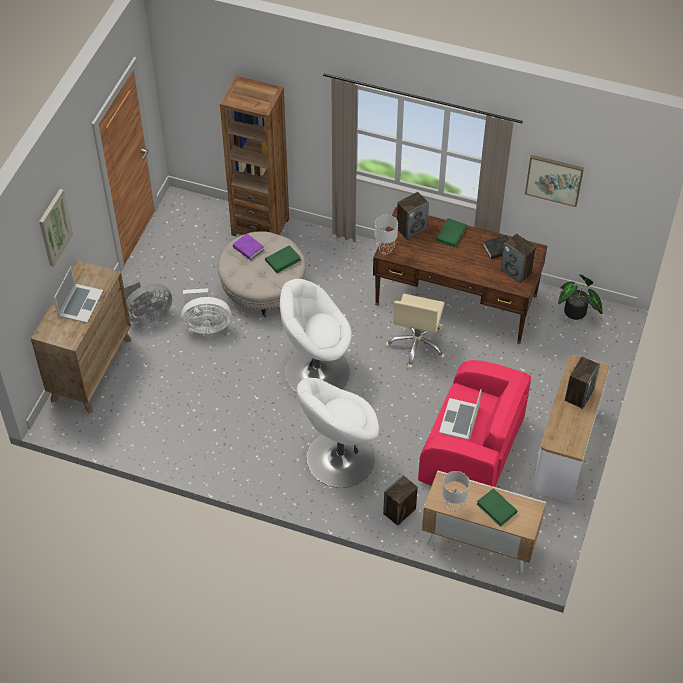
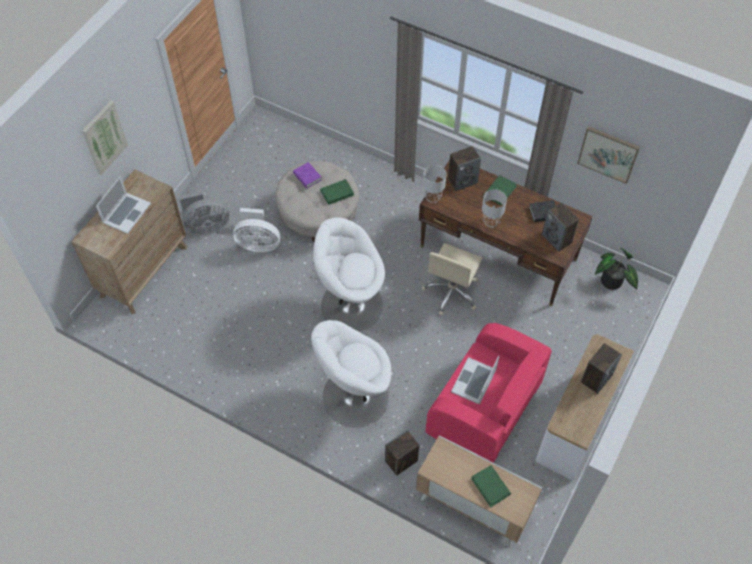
camera: 10 degrees right, 5 degrees up
(260, 227) = (329, 155): brown bookcase -> none
(454, 506) = (447, 477): grey table lamp -> grey table lamp (491, 223)

